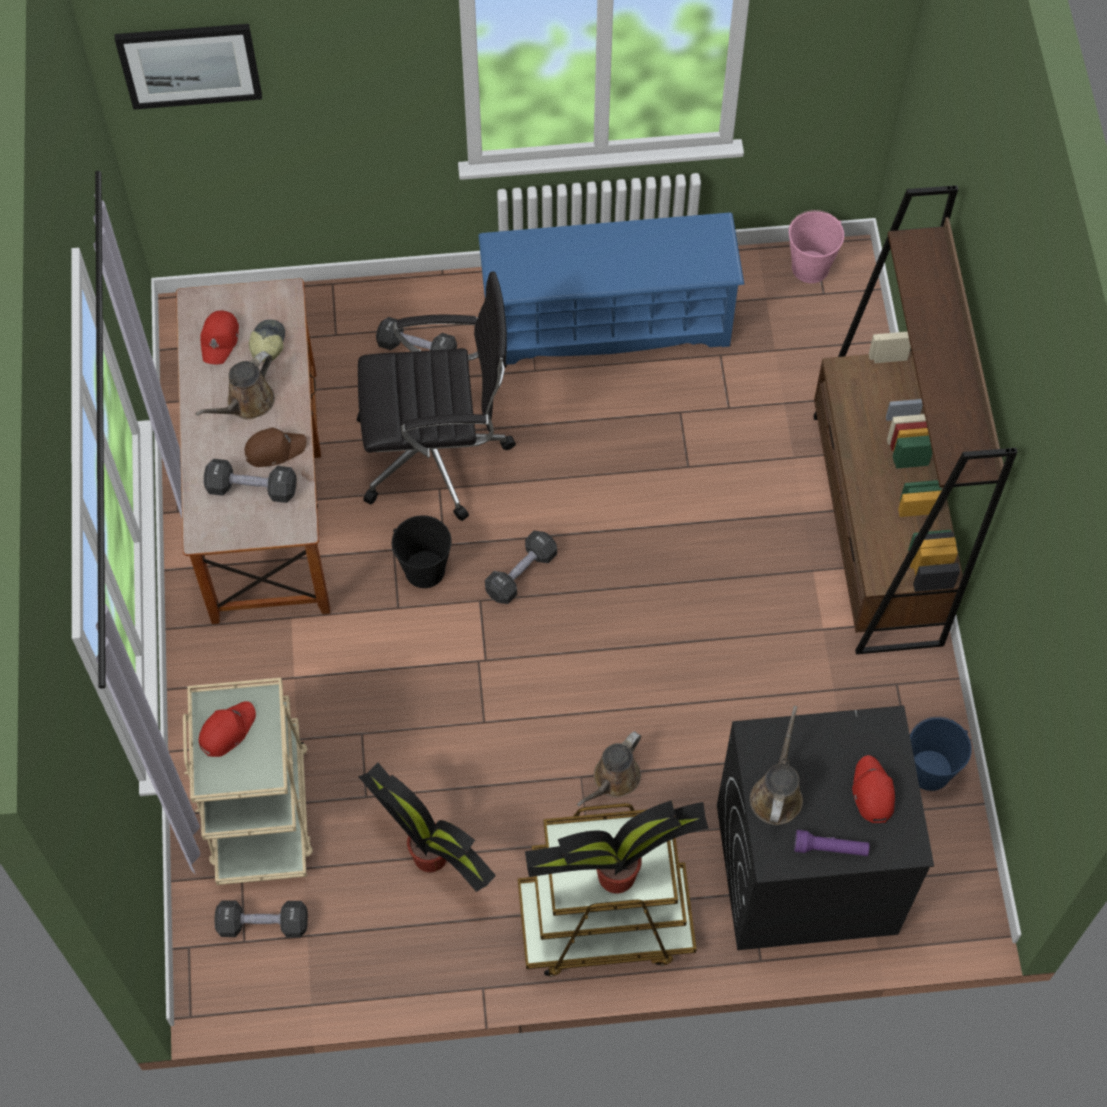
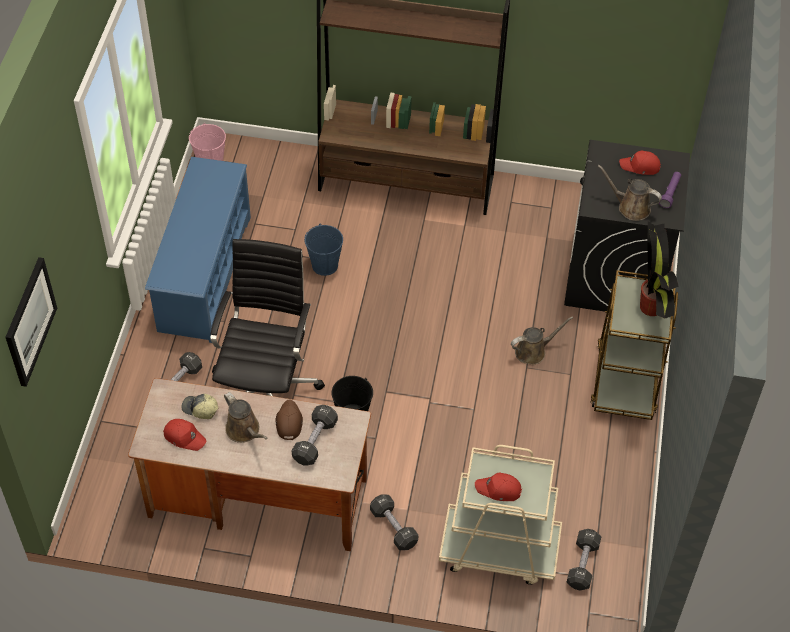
camera: 75 degrees left, 10 degrees down
(226, 730) = (499, 490): red cap -> red cap turned 45 degrees counterclockwise
(432, 857) = (560, 459): potted plant -> none
(521, 574) = (374, 364): black dumbbell -> black dumbbell (393, 527)
(613, 780) = (533, 351): brown watering can -> brown watering can turned 75 degrees counterclockwise
(930, 771) = (569, 202): blue bucket -> blue bucket (325, 265)

